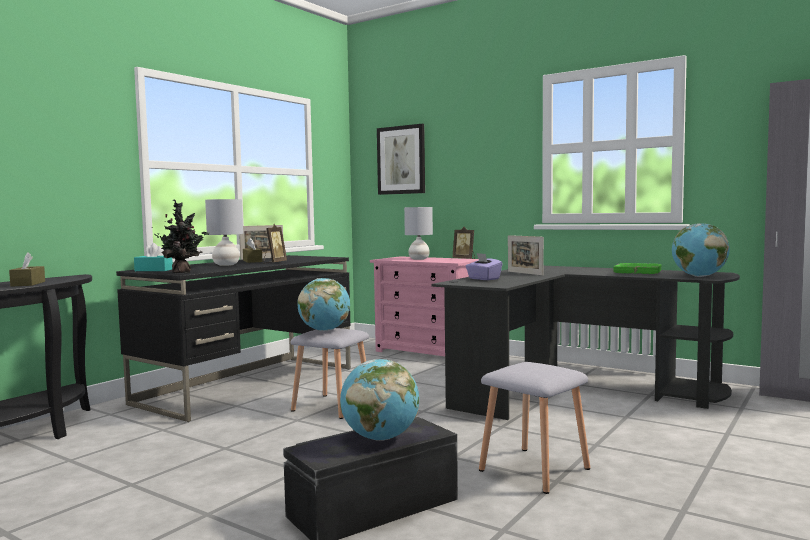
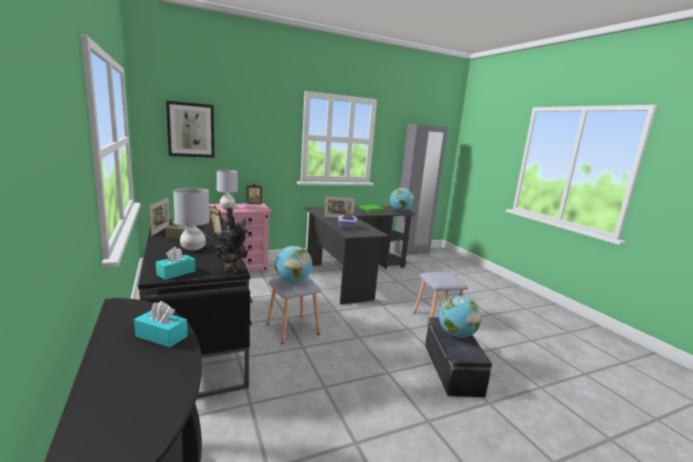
camera: 60 degrees left, 10 degrees up
(28, 284) = (161, 336): brown tissue box -> turquoise tissue box

